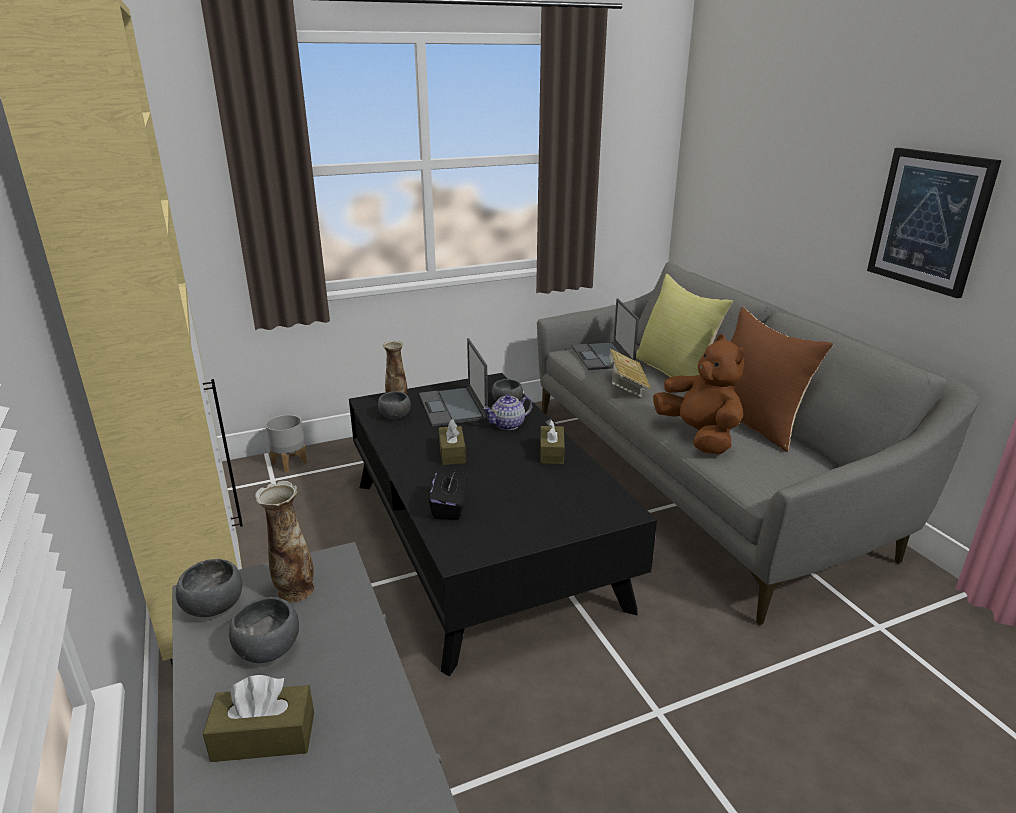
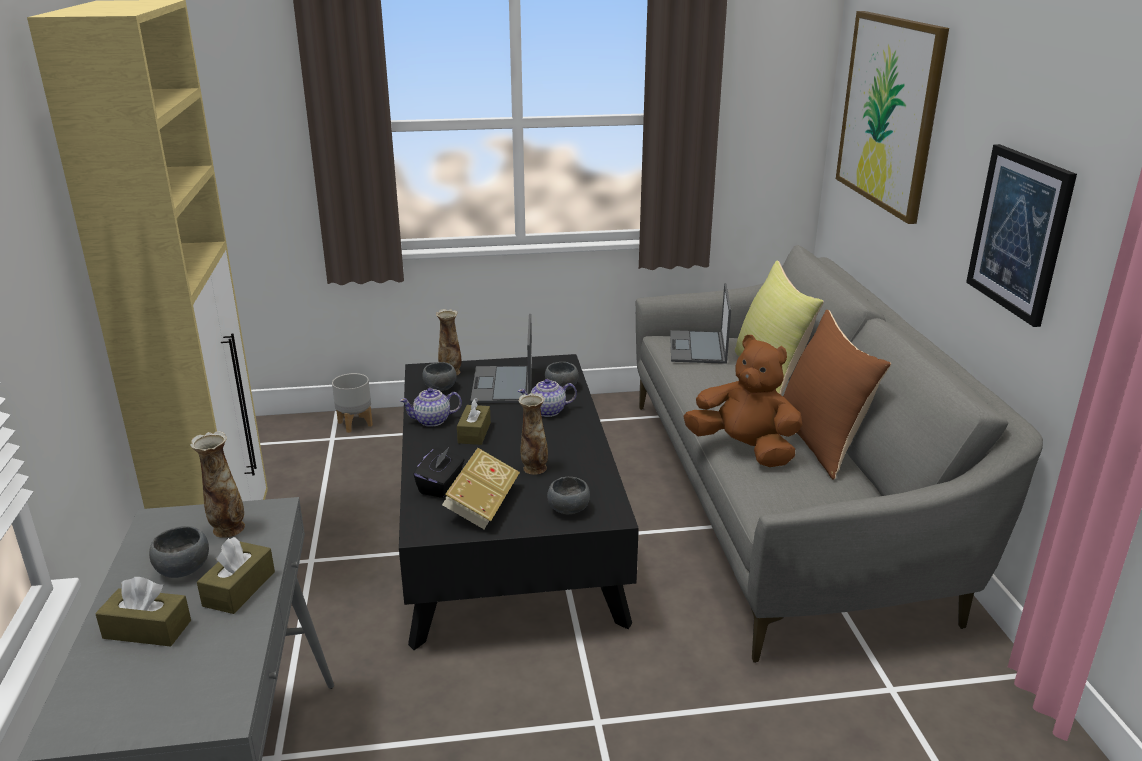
camera: 15 degrees right, 0 degrees up
(215, 607) = (161, 531): grey bowl -> grey bowl (569, 510)
(405, 447) = (432, 420): none -> teapot
(528, 478) = (534, 468): none -> vase
(551, 452) = (574, 446): brown tissue box -> brown tissue box (239, 589)
(625, 386) = (701, 384): book -> book (482, 506)
(699, 436) = (744, 449): brown plush toy -> brown plush toy turned 45 degrees counterclockwise
(755, 139) = (889, 112): none -> picture

